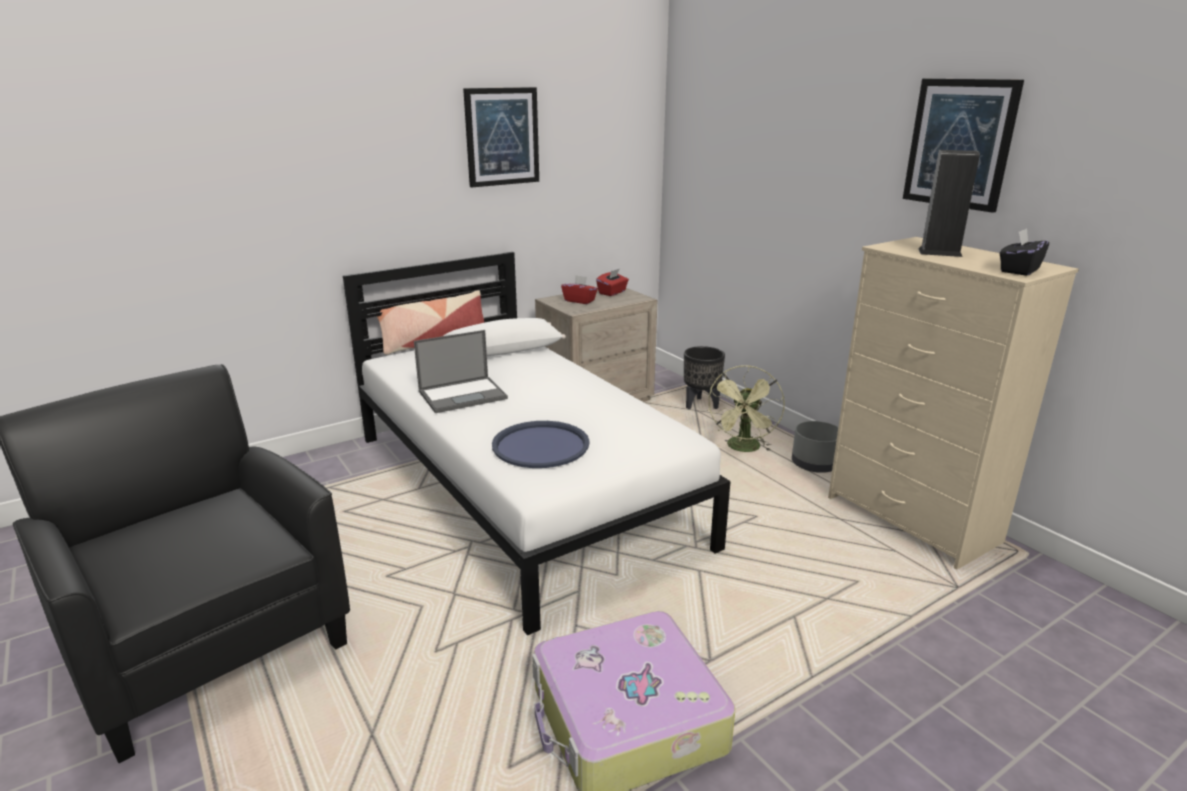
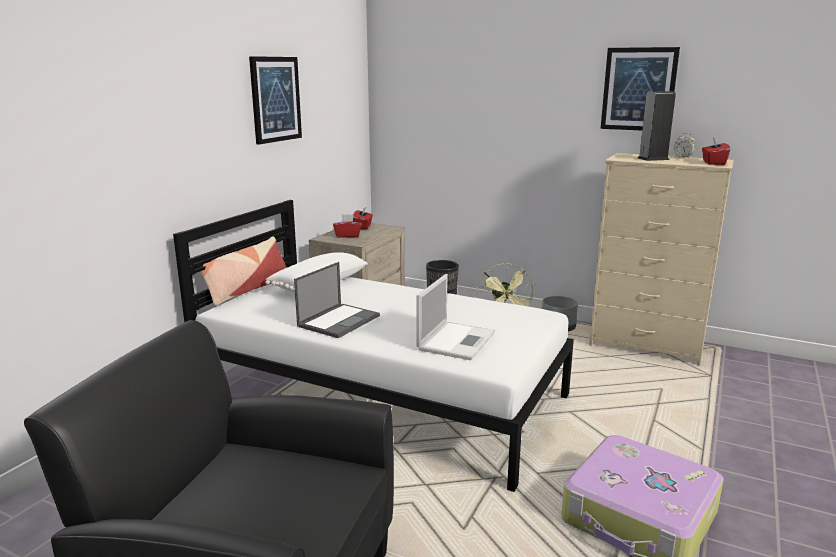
camera: 30 degrees left, 5 degrees down
(540, 445) = (457, 340): blue tray -> laptop
(998, 255) = (682, 157): none -> alarm clock
(1019, 270) = (713, 163): black tissue box -> red tissue box

